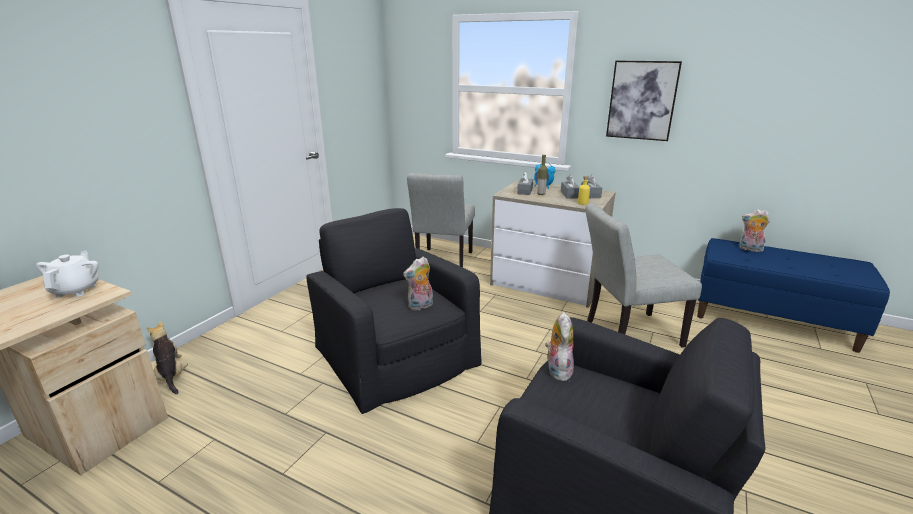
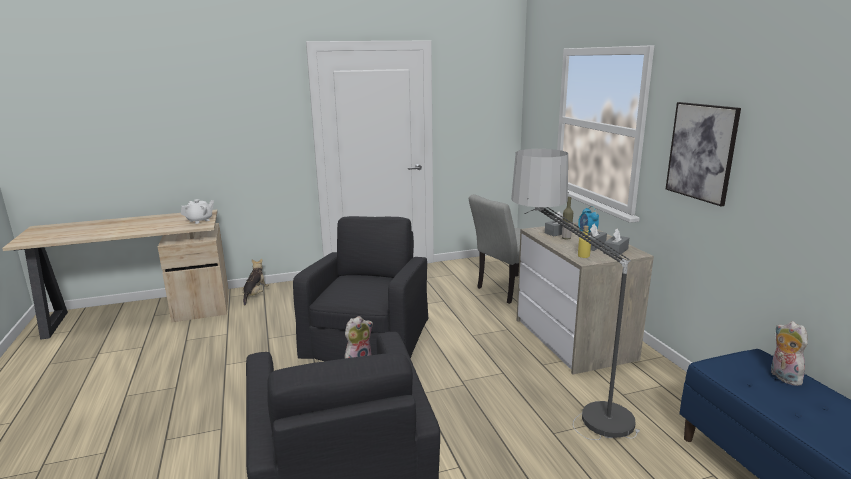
camera: 45 degrees right, 5 degrees down
(420, 306) = (363, 296): plush toy -> none
(626, 333) = (567, 409): grey chair -> floor lamp

